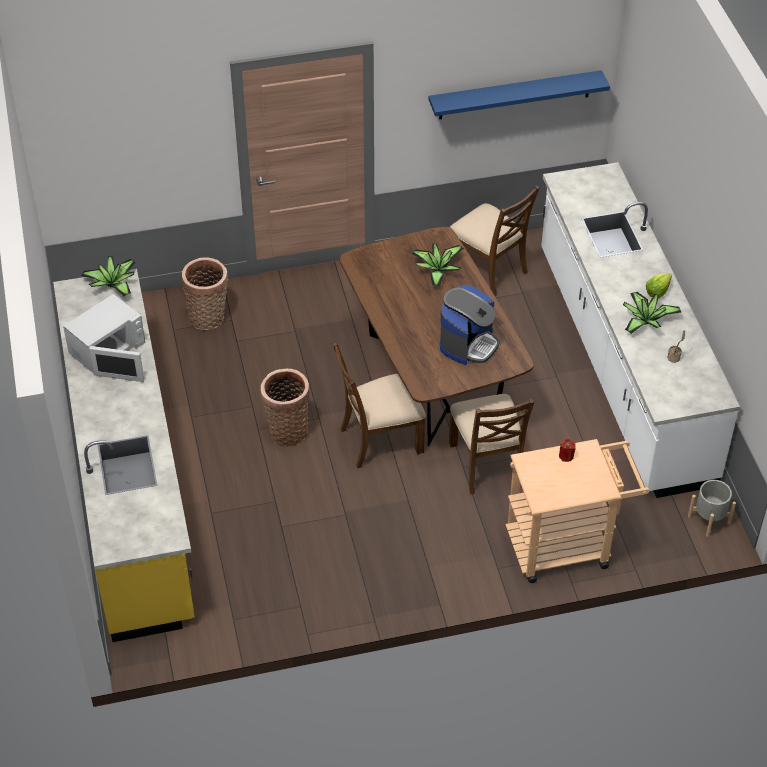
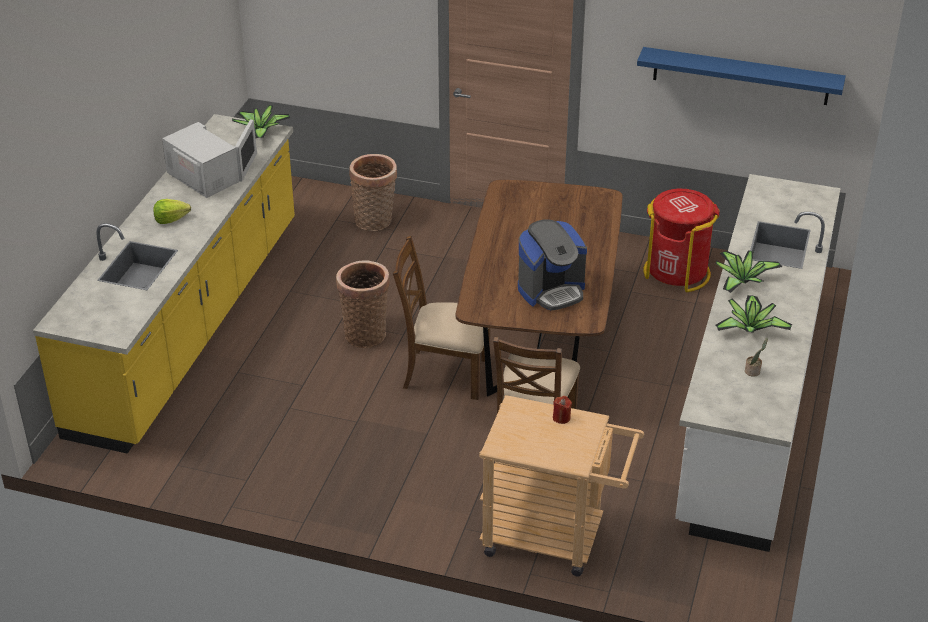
camera: 30 degrees right, 10 degrees down
(107, 350) = (208, 176): white microwave -> white microwave turned 120 degrees counterclockwise
(437, 270) = (576, 221): potted plant -> potted plant (742, 280)
(489, 269) = (677, 272): brown chair -> red trash can
(657, 291) = (786, 308): lettuce -> lettuce (171, 219)
(709, 519) = (732, 578): grey planter -> none

